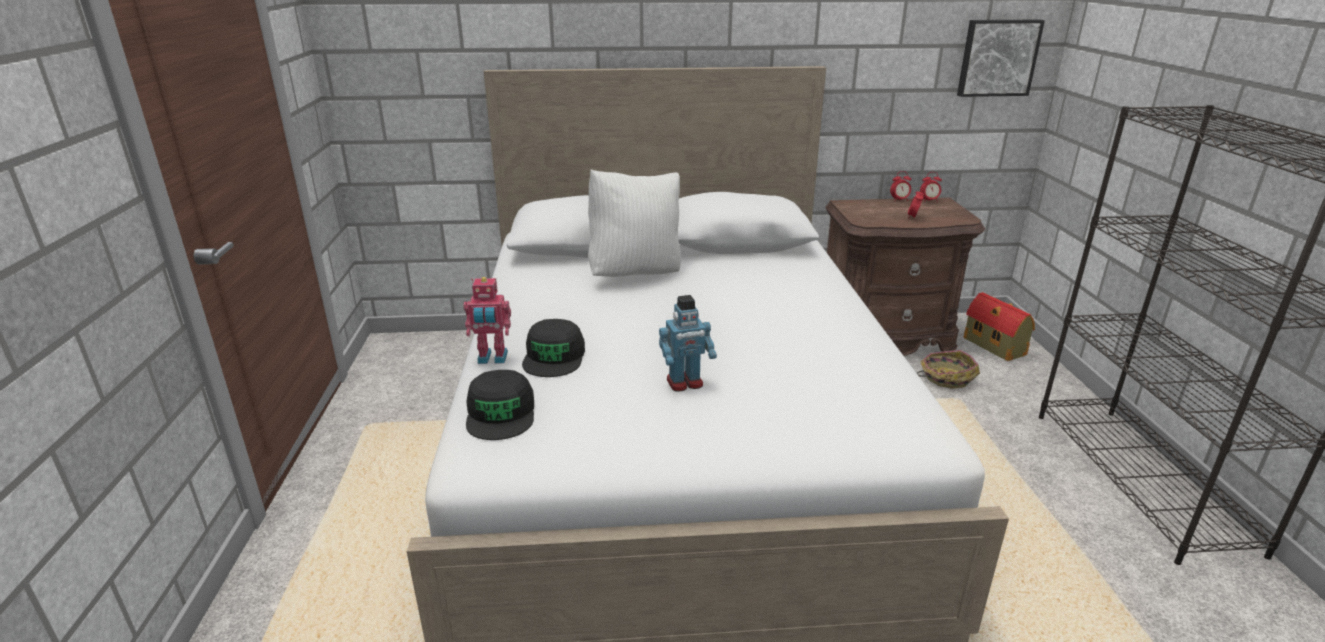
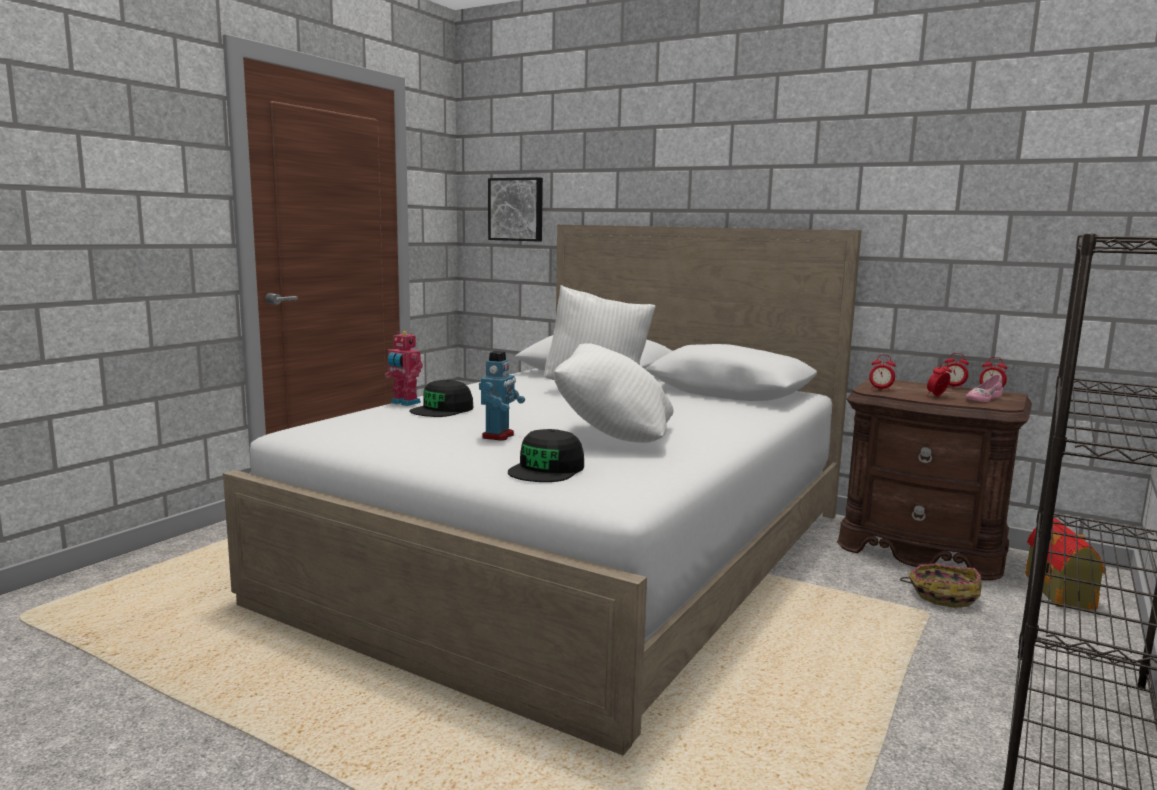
camera: 35 degrees right, 15 degrees down
(501, 414) = (354, 421): black cap -> black cap (547, 469)
(685, 383) = (499, 436): toy robot -> toy robot turned 90 degrees counterclockwise
(773, 345) = (614, 437): none -> white pillow
(867, 218) = (880, 389): none -> alarm clock
(940, 212) = (982, 399): none -> pink shoe
(997, 58) = (1088, 228): picture -> picture (516, 209)

